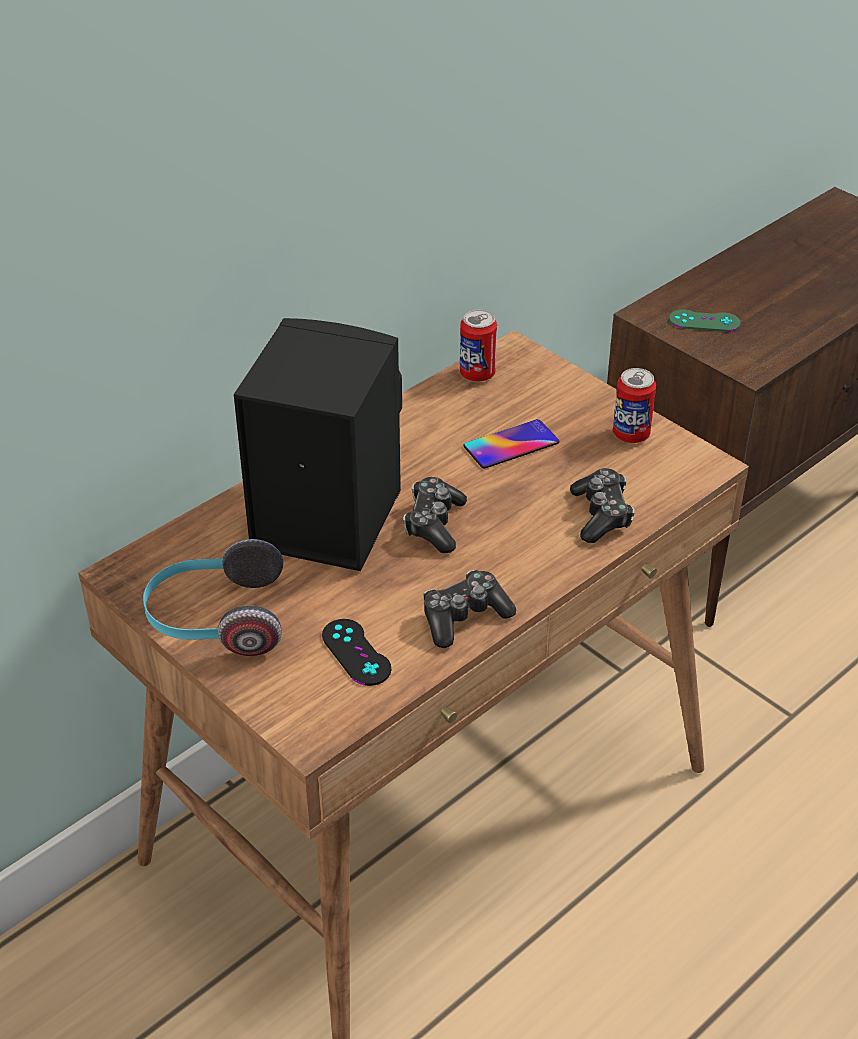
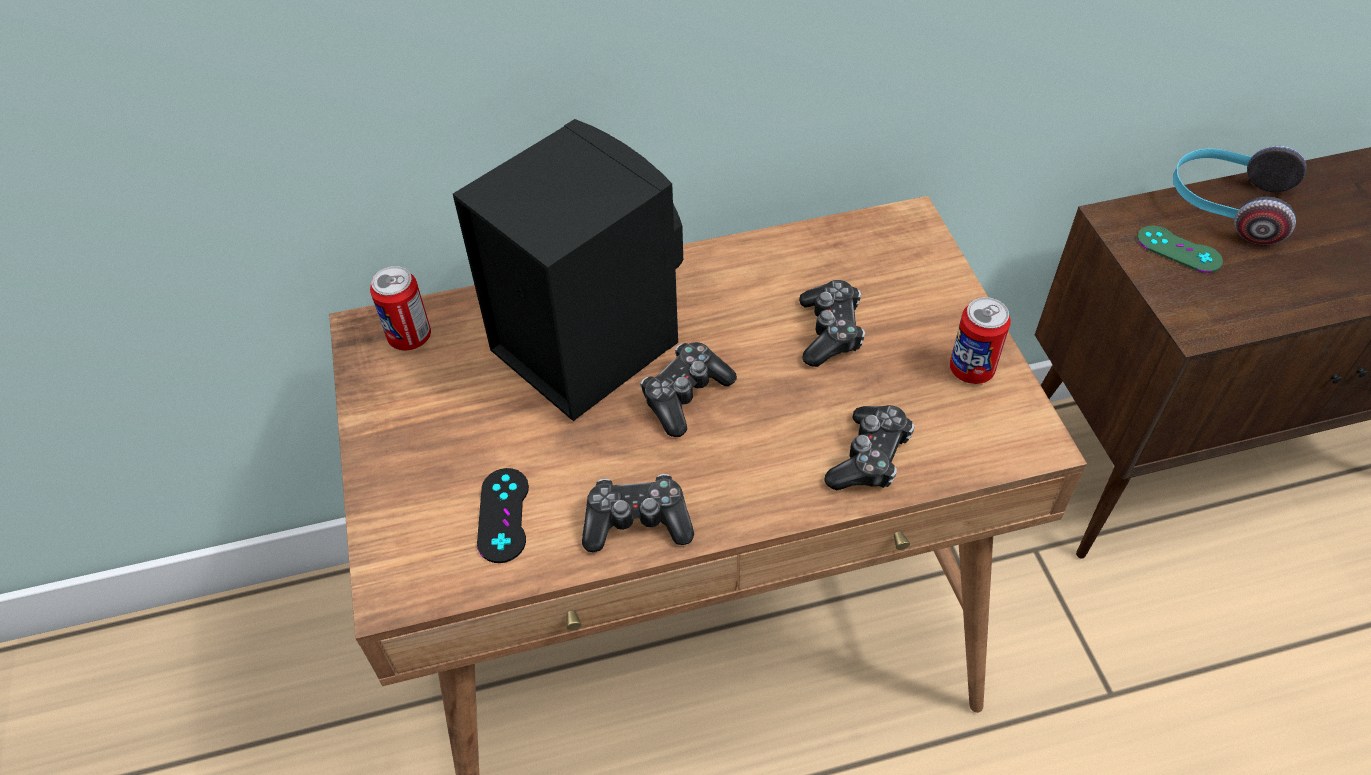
camera: 30 degrees right, 10 degrees up
(216, 620) = (405, 418): headphones -> headphones (1226, 205)
(477, 374) = (851, 235): can -> can (410, 337)
(511, 444) = (830, 332): phone -> game controller

